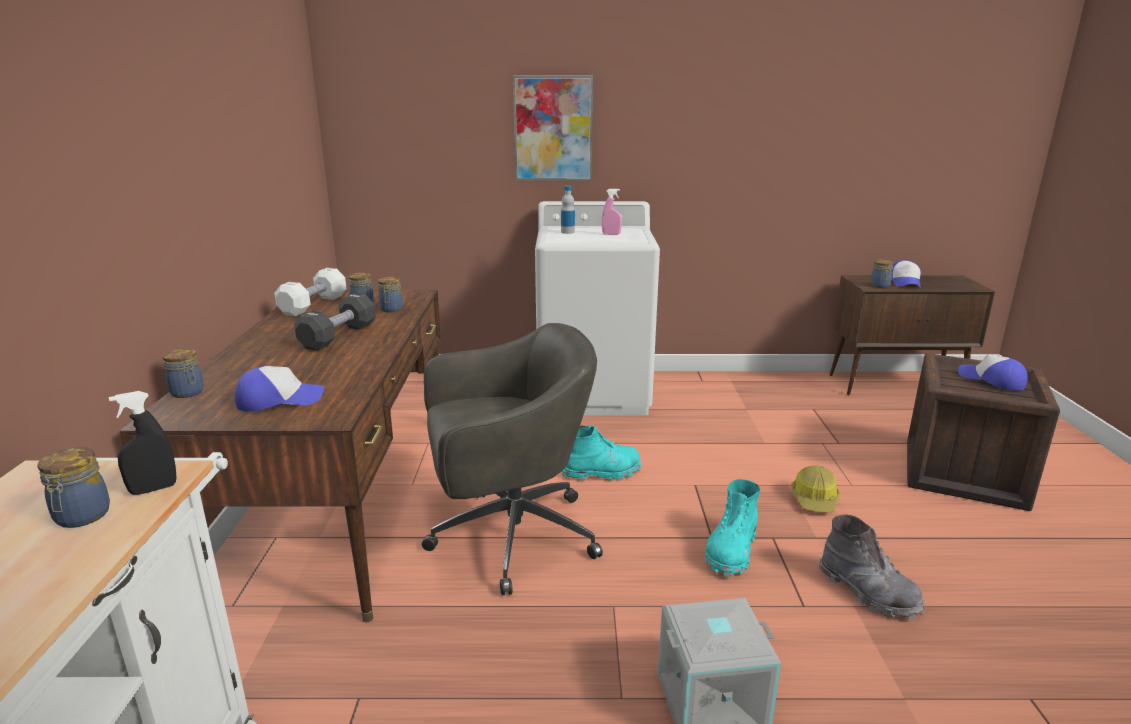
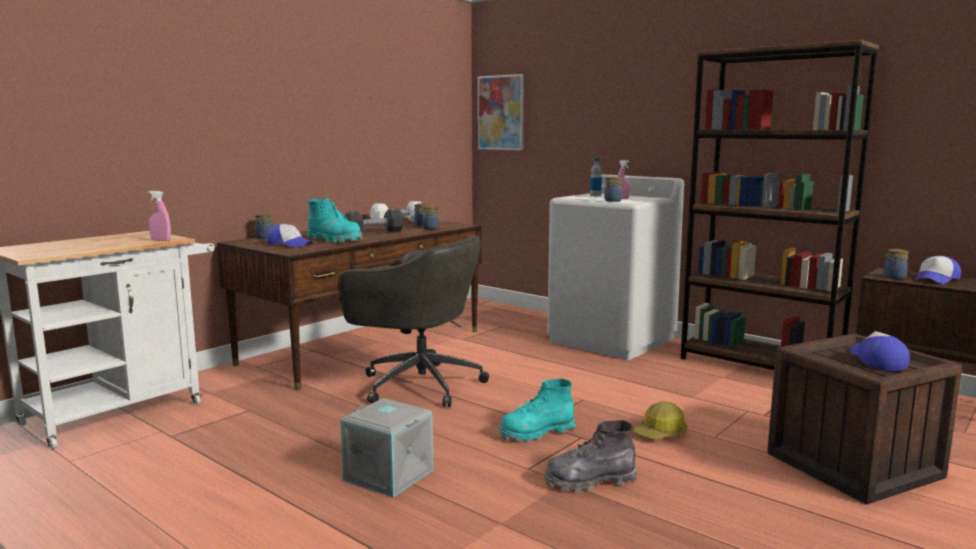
camera: 40 degrees right, 10 degrees down
(81, 517) = (129, 241): jar -> jar (612, 201)
(153, 489) = (161, 240): black spray bottle -> pink spray bottle
(553, 129) = (614, 116): picture -> picture (501, 112)
(601, 472) = (530, 376): turquoise boot -> turquoise boot (334, 240)
(748, 385) = (759, 366): none -> brown bookcase
(867, 592) = (589, 481): grey boot -> grey boot turned 75 degrees clockwise

